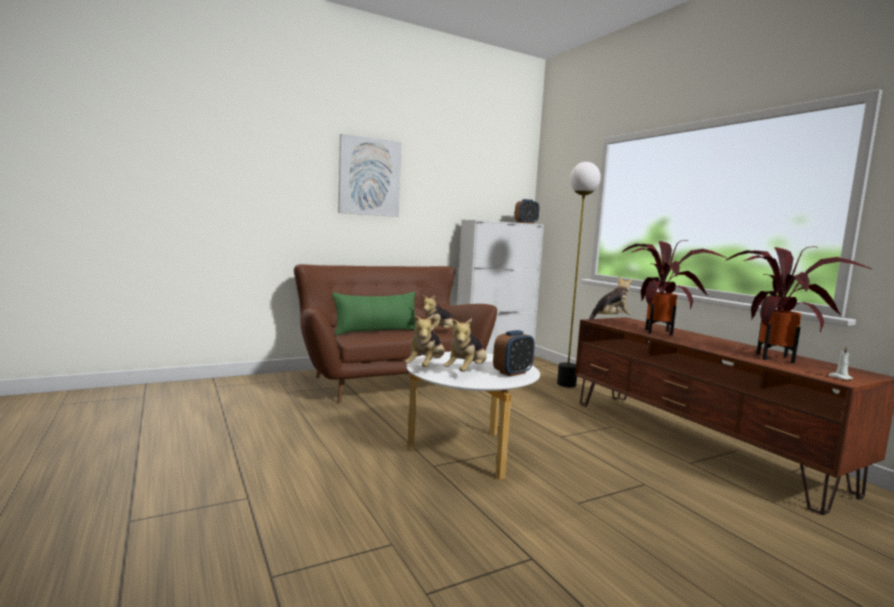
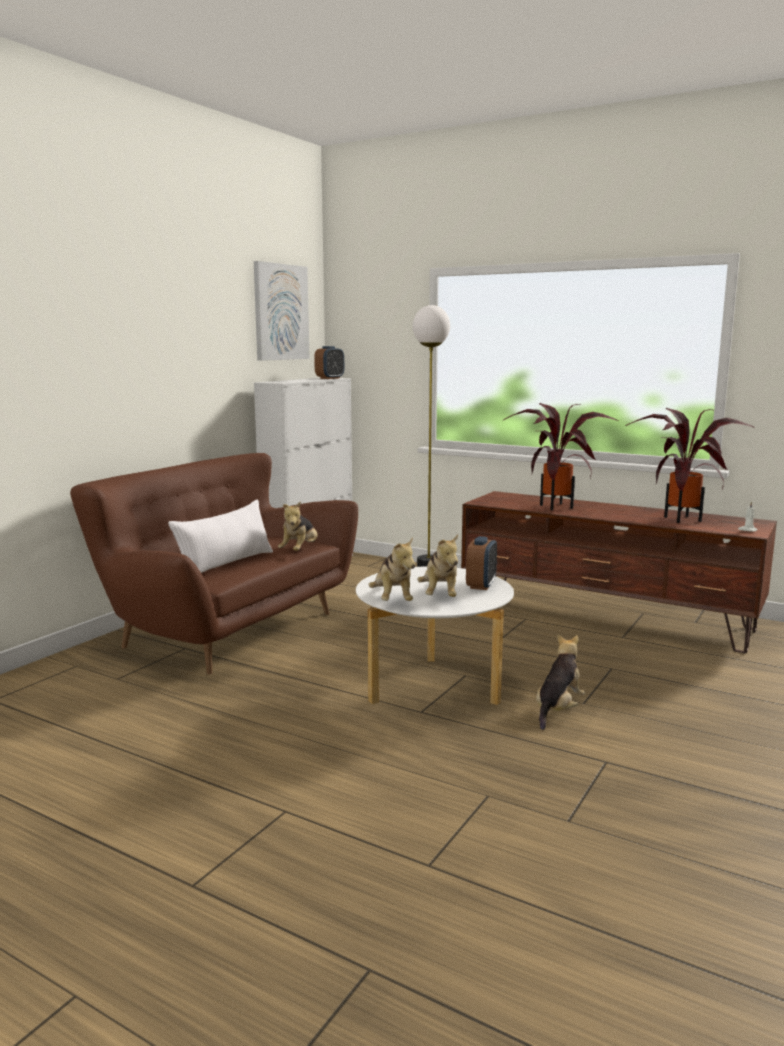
camera: 30 degrees left, 5 degrees up
(369, 177) = (139, 334): picture -> picture (280, 312)
(376, 331) = (225, 564): green pillow -> white pillow
(610, 319) = (487, 497): plush toy -> plush toy (558, 709)

